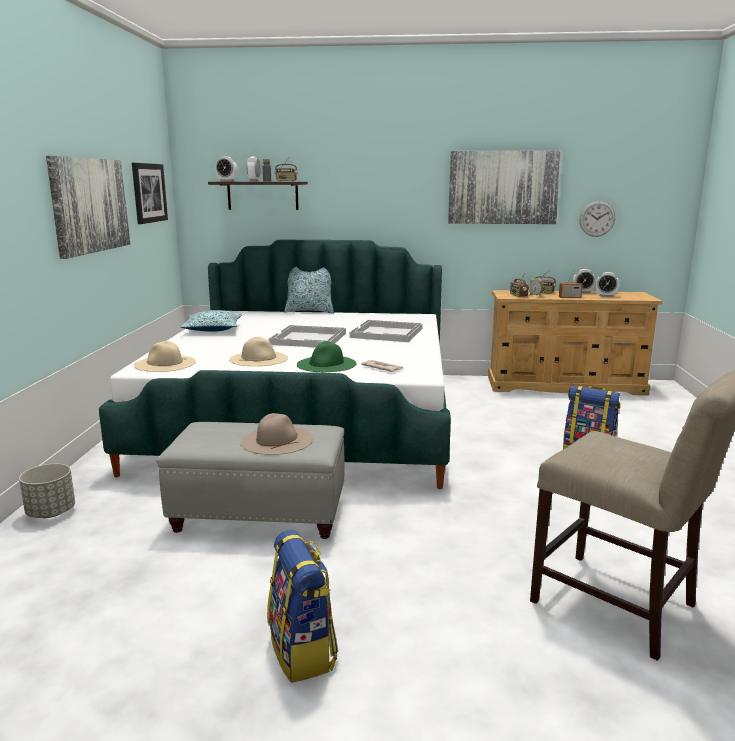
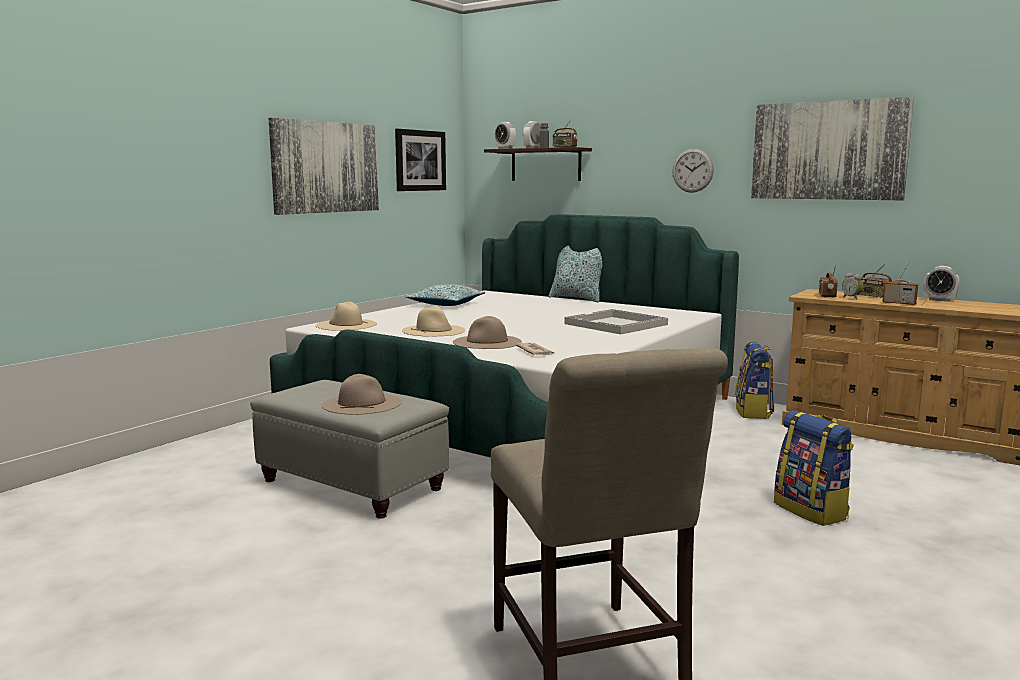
camera: 30 degrees right, 5 degrees down
(51, 513) = (201, 446): grey planter -> none
(303, 651) = (231, 596): backpack -> backpack (753, 412)
(309, 339) = (519, 320): white tray -> none
(326, 364) = (487, 342): green hat -> beige hat
(597, 218) = (971, 193): wall clock -> wall clock (692, 170)
(606, 296) = (965, 306): alarm clock -> none

